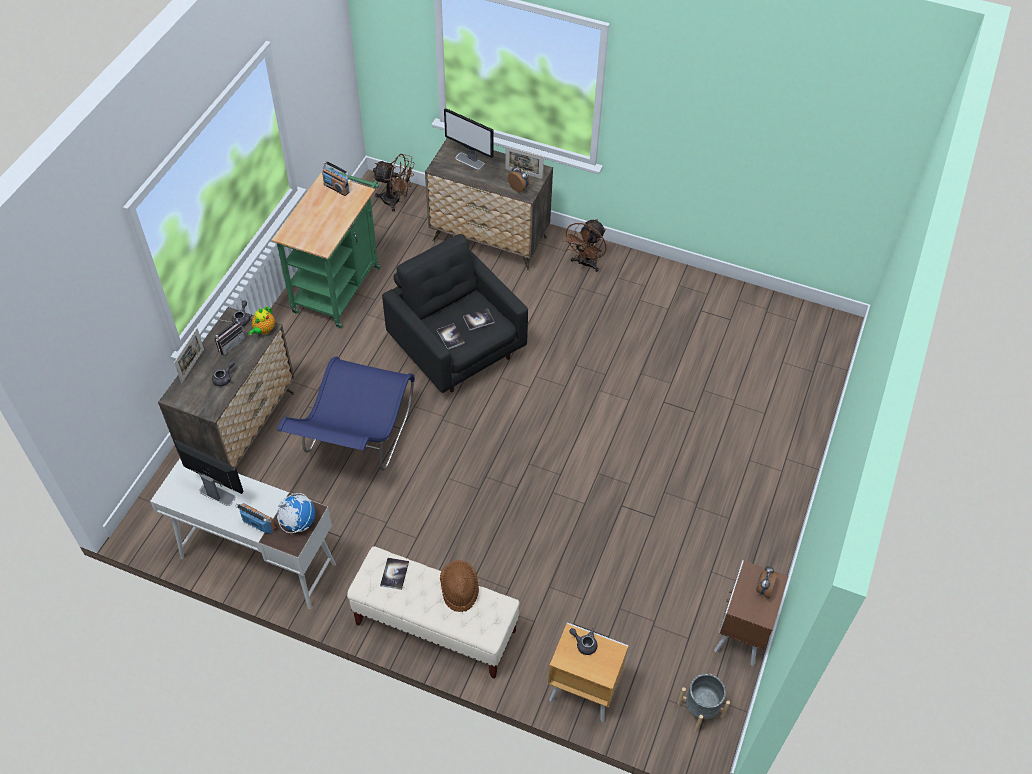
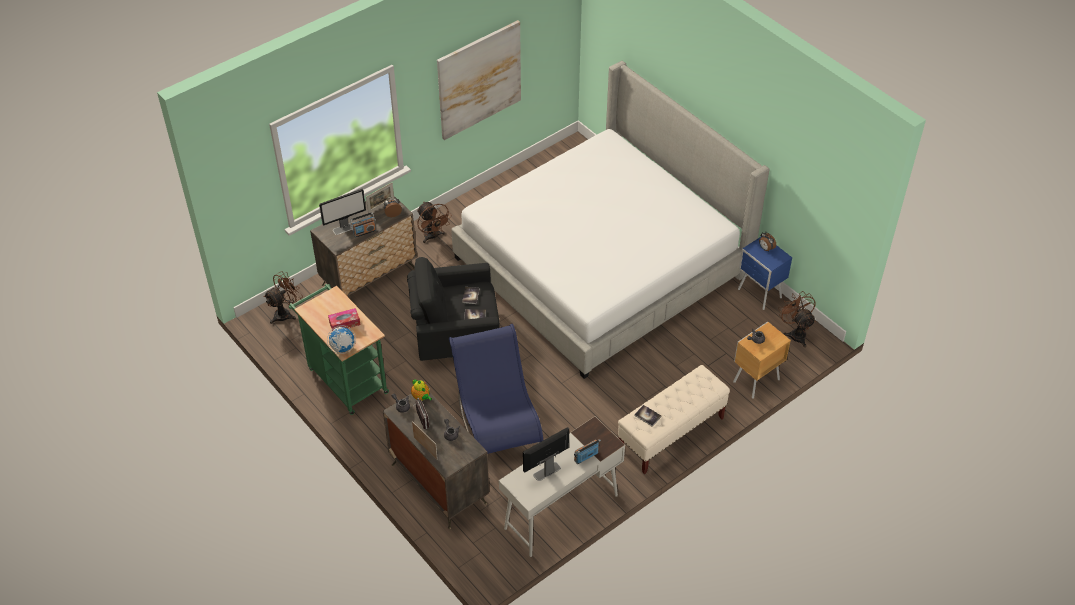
camera: 60 degrees left, 5 degrees down
(298, 522) = (598, 435): globe -> globe (342, 348)
(324, 218) = (344, 323): none -> tissue box
(336, 188) = (318, 305): radio -> radio (364, 232)
(356, 441) = (496, 421): blue chair -> blue chair turned 150 degrees counterclockwise
(459, 590) = (678, 388): brown hat -> none
(660, 437) = (601, 265): none -> bed
(700, 710) = (795, 333): grey planter -> brown fan
(730, 137) = (479, 79): none -> picture
(739, 636) = (760, 294): brown nightstand -> blue nightstand

